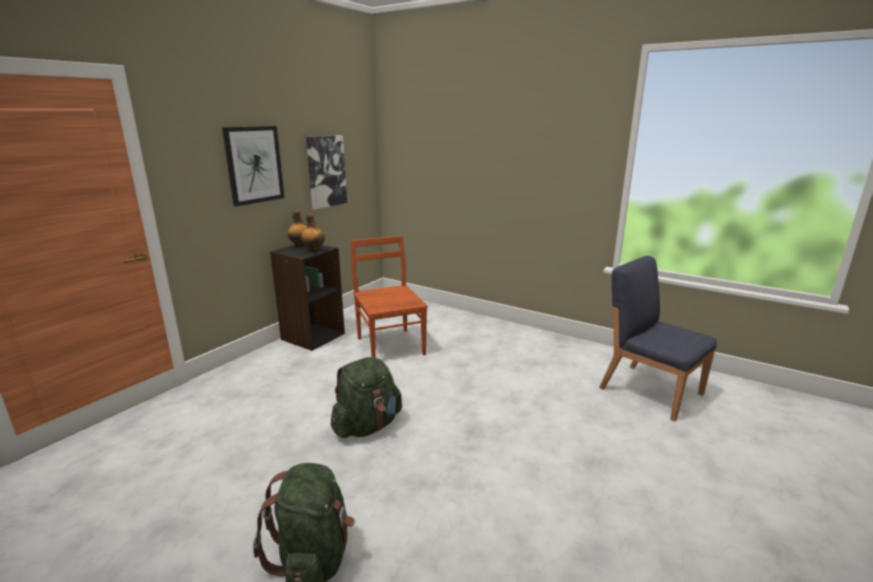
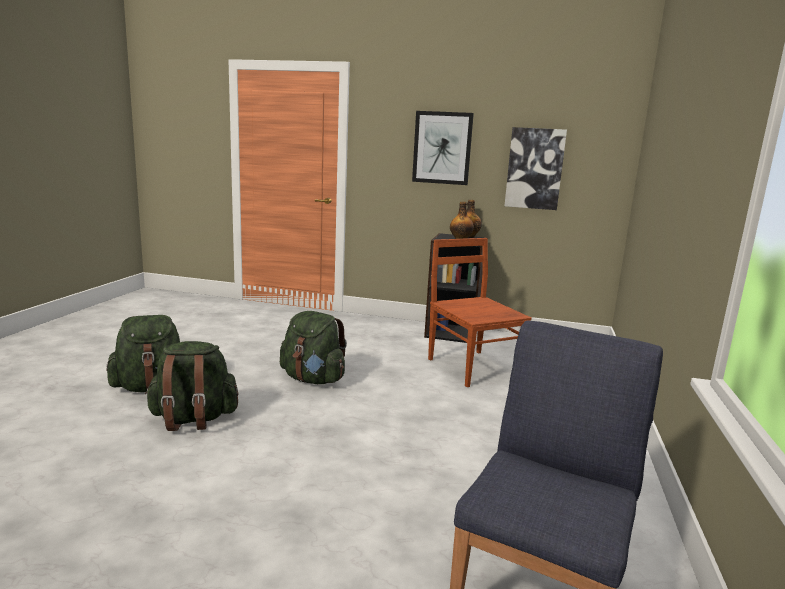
camera: 70 degrees right, 5 degrees down
(390, 345) = (472, 367): brown chair -> brown chair turned 75 degrees counterclockwise
(422, 518) = (193, 419): none -> green backpack

